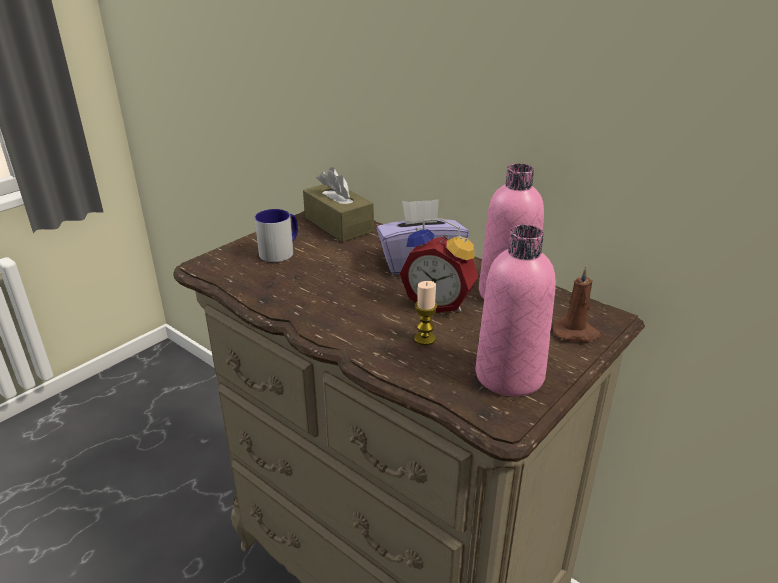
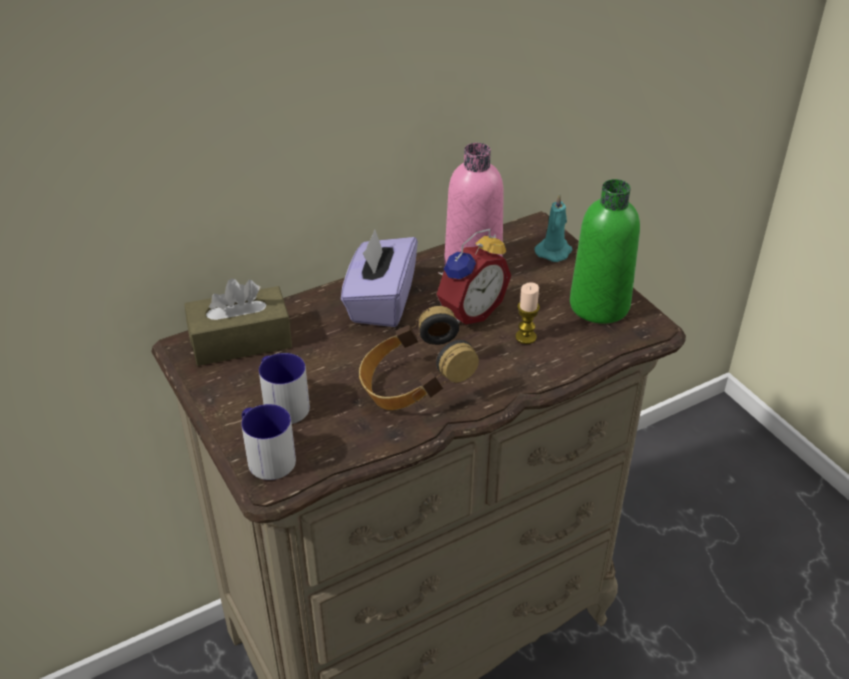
camera: 70 degrees left, 10 degrees up
(225, 257) = (266, 456): none -> mug
(323, 297) = (414, 388): none -> headphones
(509, 376) = (599, 305): pink bottle -> green bottle
(576, 333) = (554, 251): brown candle -> turquoise candle

